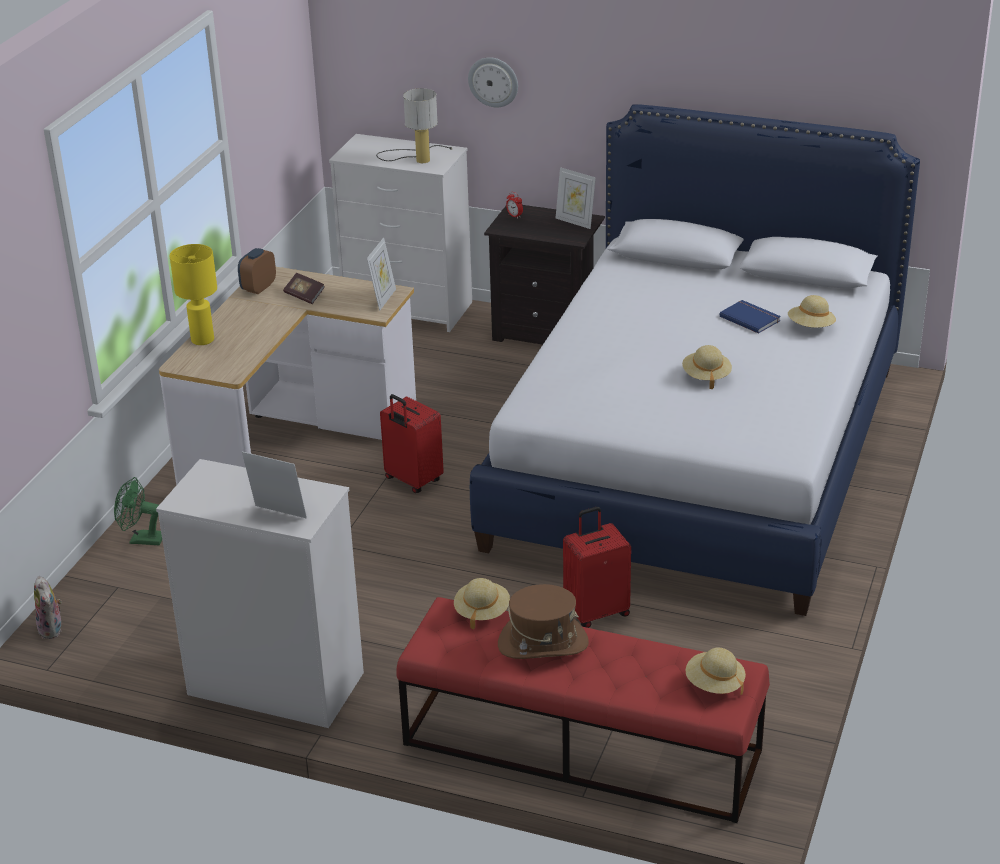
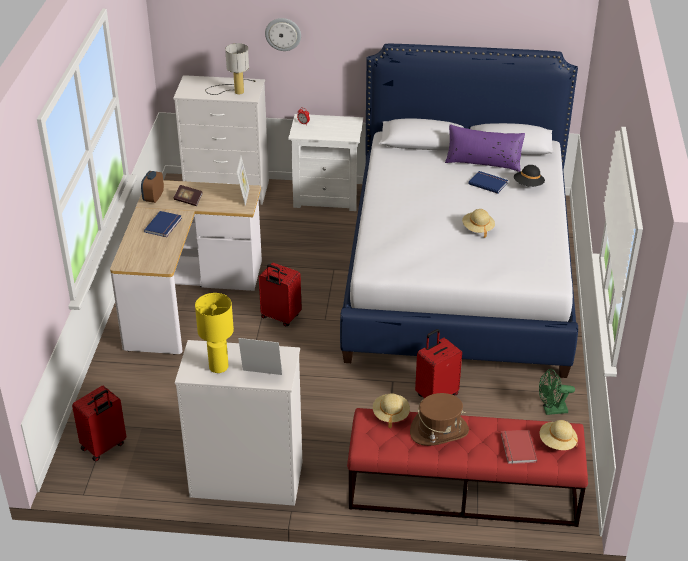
camera: 15 degrees left, 5 degrees up
(52, 629) = (75, 464): plush toy -> none
(100, 614) = (104, 447): none -> red suitcase
(141, 539) = (110, 387): green fan -> green fan (551, 410)
(202, 339) = (131, 242): yellow table lamp -> yellow table lamp (218, 366)
(257, 323) = (164, 225): none -> blue book
(547, 332) = (327, 197): black nightstand -> white nightstand
(575, 222) = (345, 123): picture frame -> none
(649, 682) = (517, 448): none -> red book
(756, 290) = (483, 162): none -> purple pillow
(811, 327) = (528, 185): beige hat -> black hat

